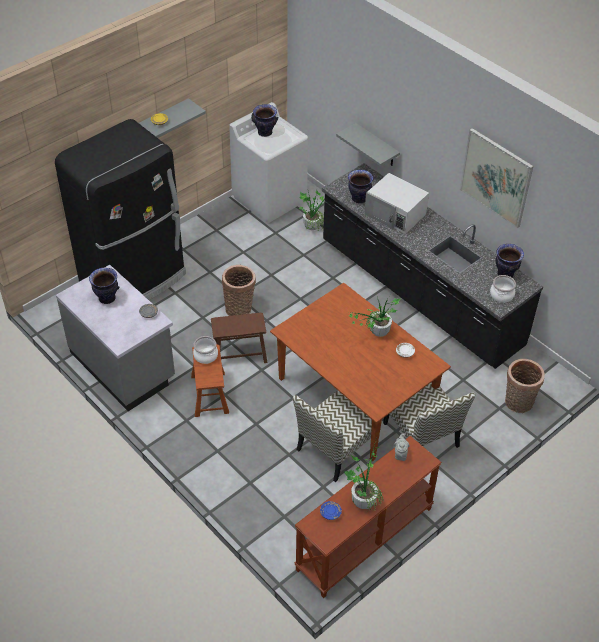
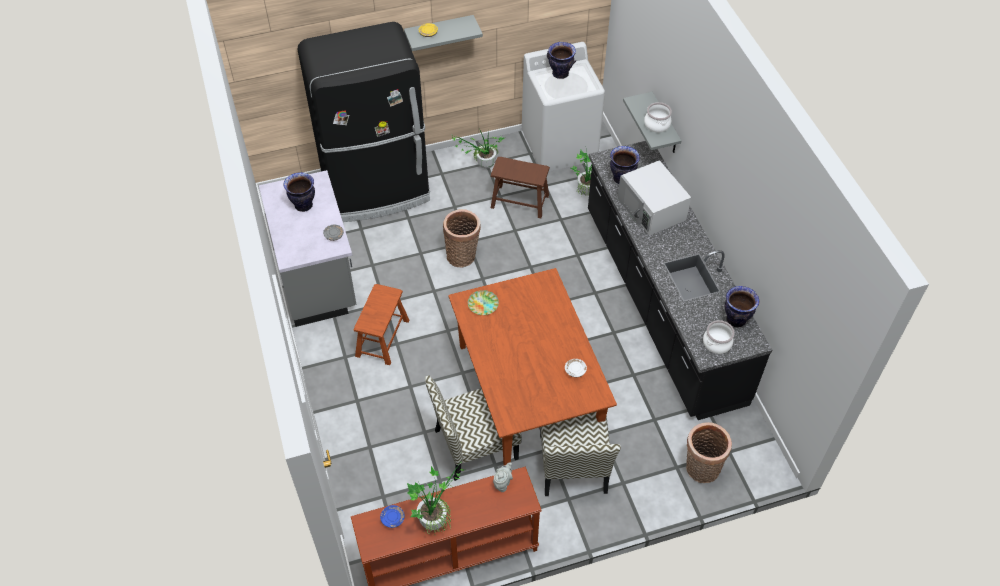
camera: 25 degrees right, 5 degrees up
(205, 356) = (381, 298): cooking pot -> cooking pot (656, 124)
(239, 353) = (436, 305): brown stool -> brown stool (519, 201)
(303, 328) = (483, 304): none -> plate
(376, 334) = (556, 338): potted plant -> potted plant (482, 165)
(496, 177) = (752, 206): picture -> none

